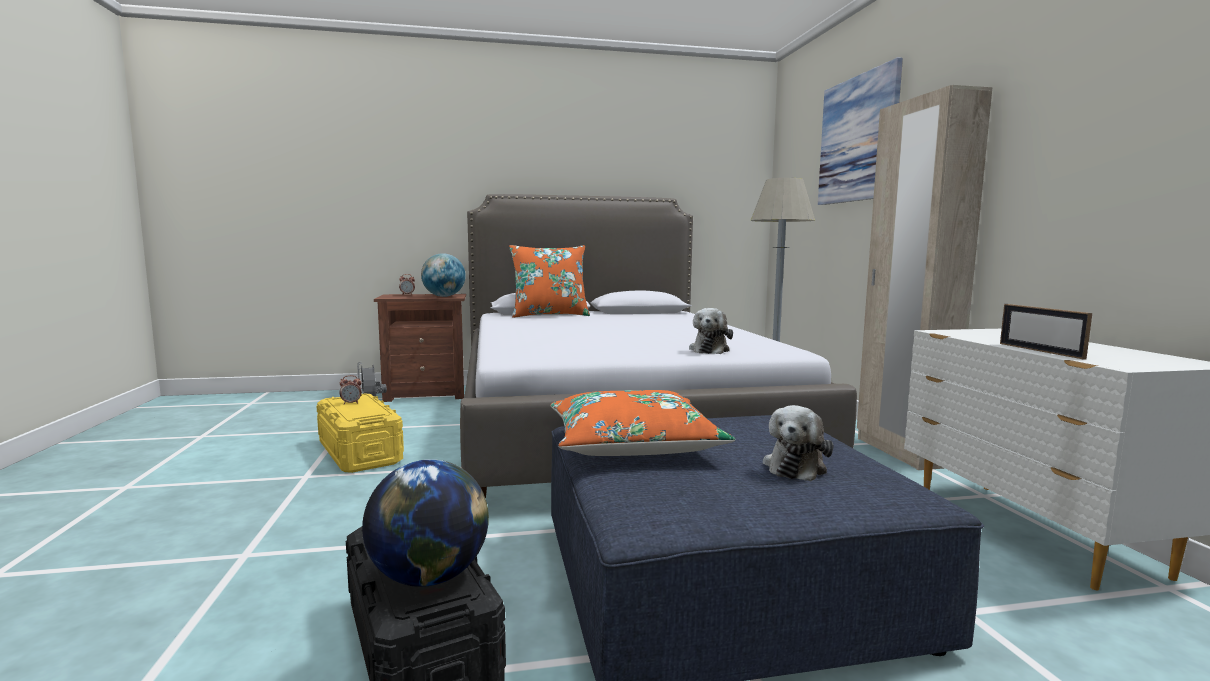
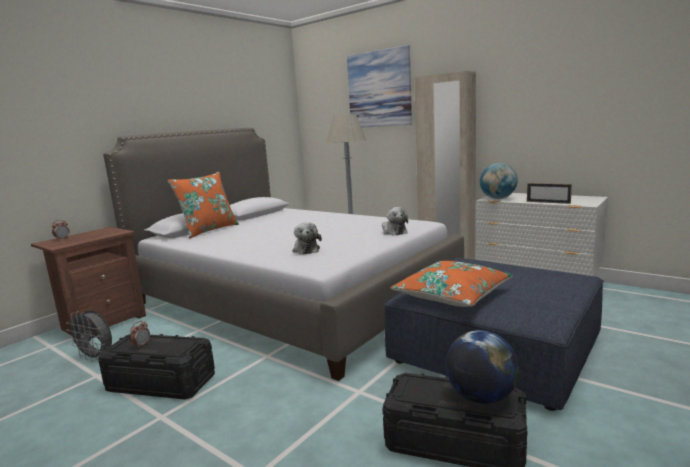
camera: 40 degrees left, 5 degrees up
(360, 452) = (161, 383): yellow storage box -> black storage box
(444, 296) = (109, 233): globe -> globe (498, 198)
(795, 466) = (526, 280): plush toy -> plush toy (306, 249)

